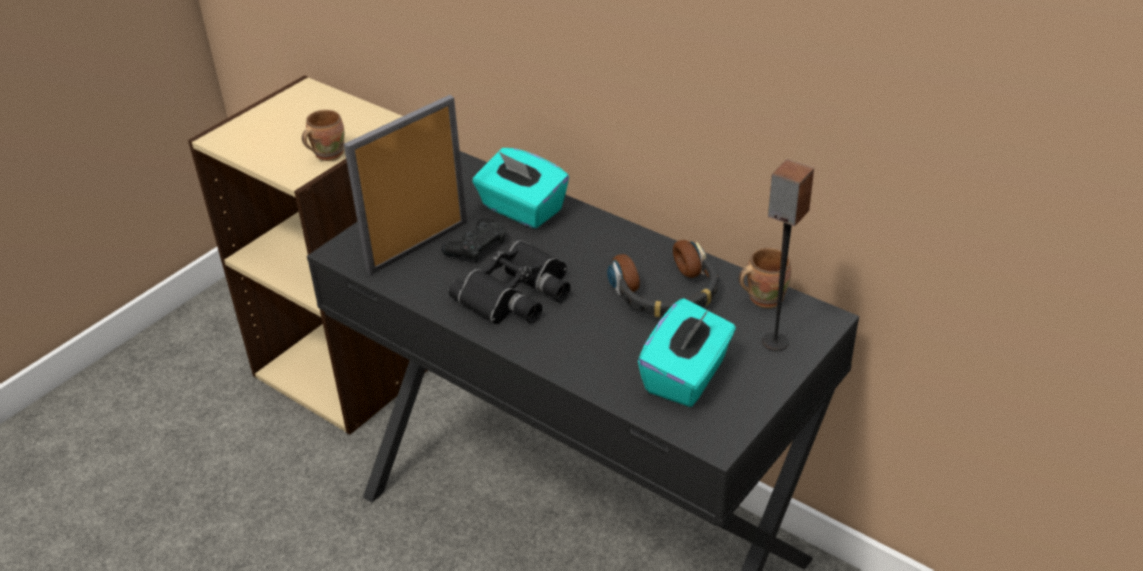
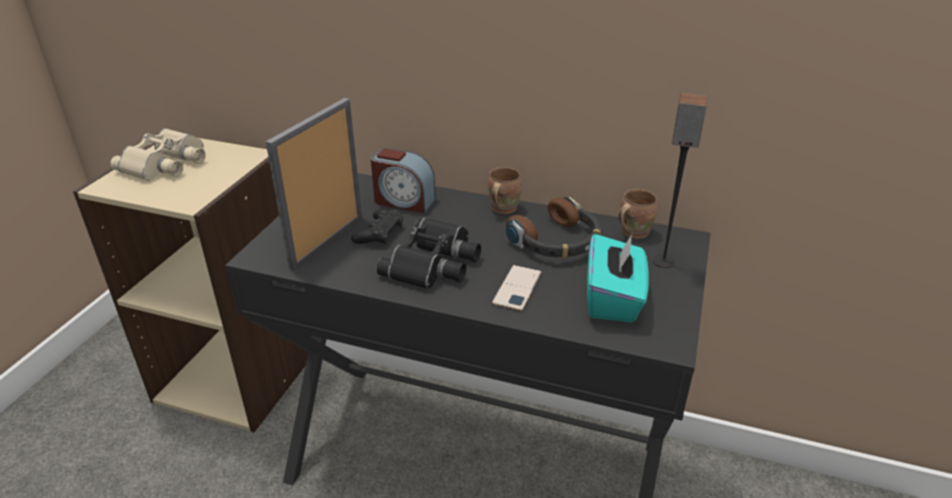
camera: 20 degrees left, 5 degrees down
(289, 119) = (166, 163): none -> beige binoculars
(326, 154) = (213, 184): brown mug -> brown mug (501, 208)
(521, 209) = (403, 201): turquoise tissue box -> alarm clock
(589, 342) = (517, 288): none -> phone

